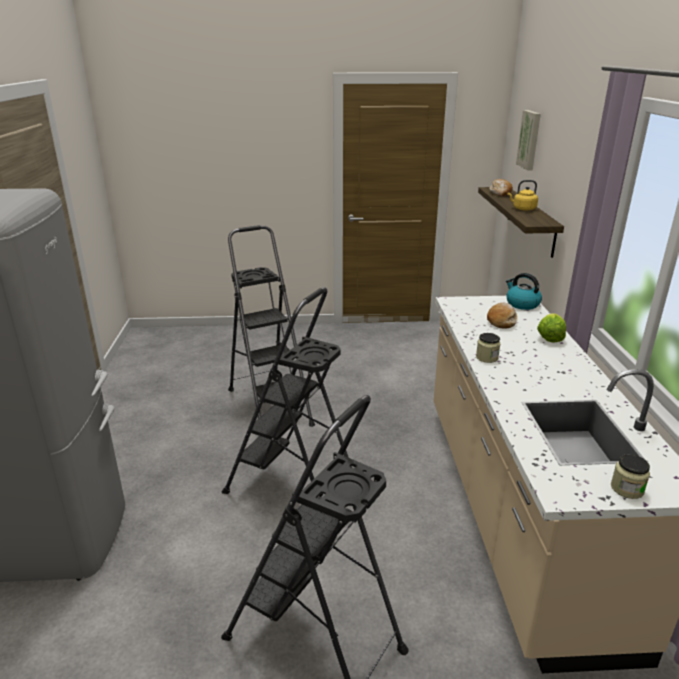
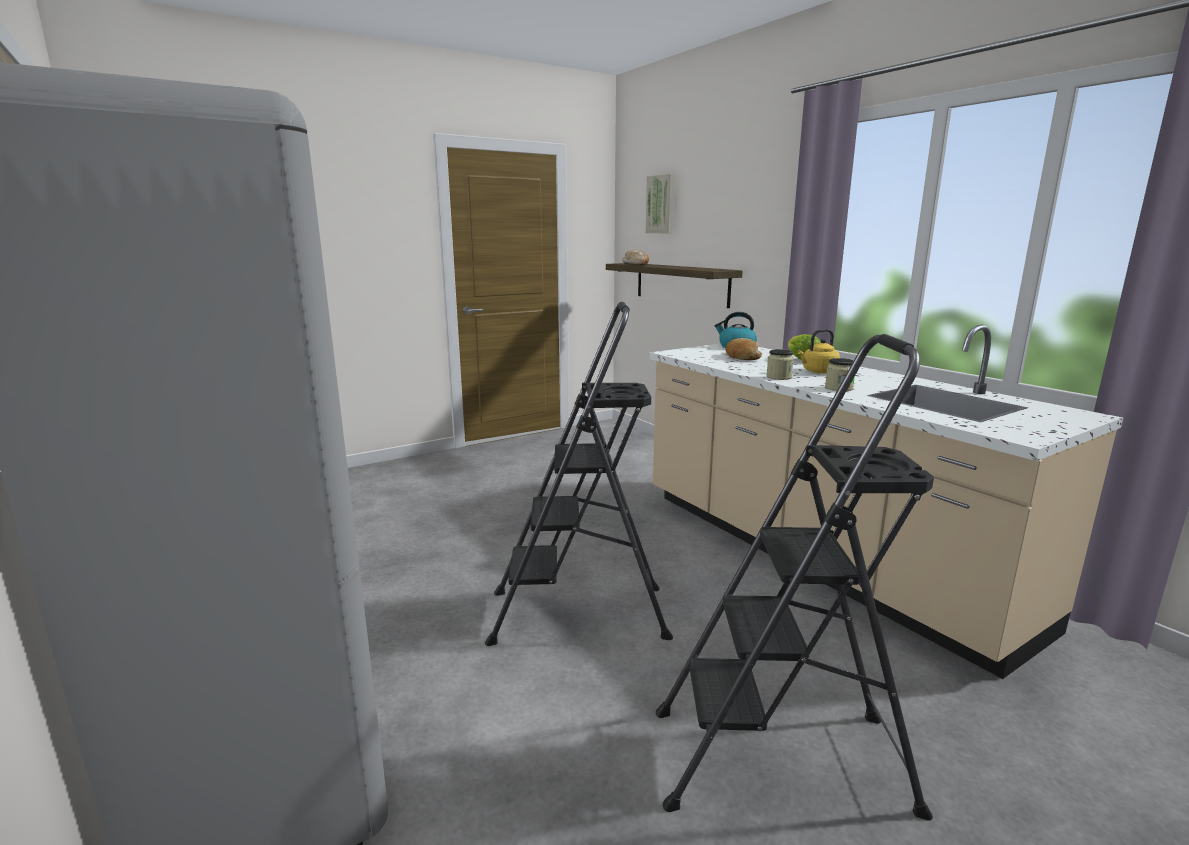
camera: 30 degrees left, 10 degrees down
(269, 405) = (455, 539): step ladder -> none
(523, 209) = (681, 267): yellow kettle -> yellow kettle (818, 372)
(627, 489) = (1053, 423): jar -> jar (838, 388)

